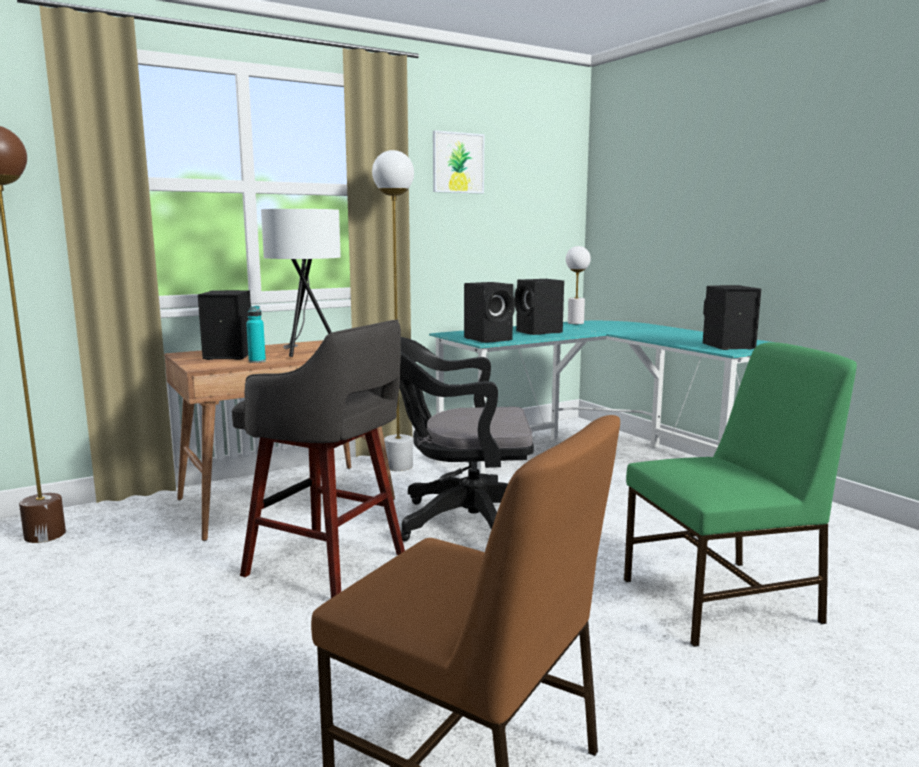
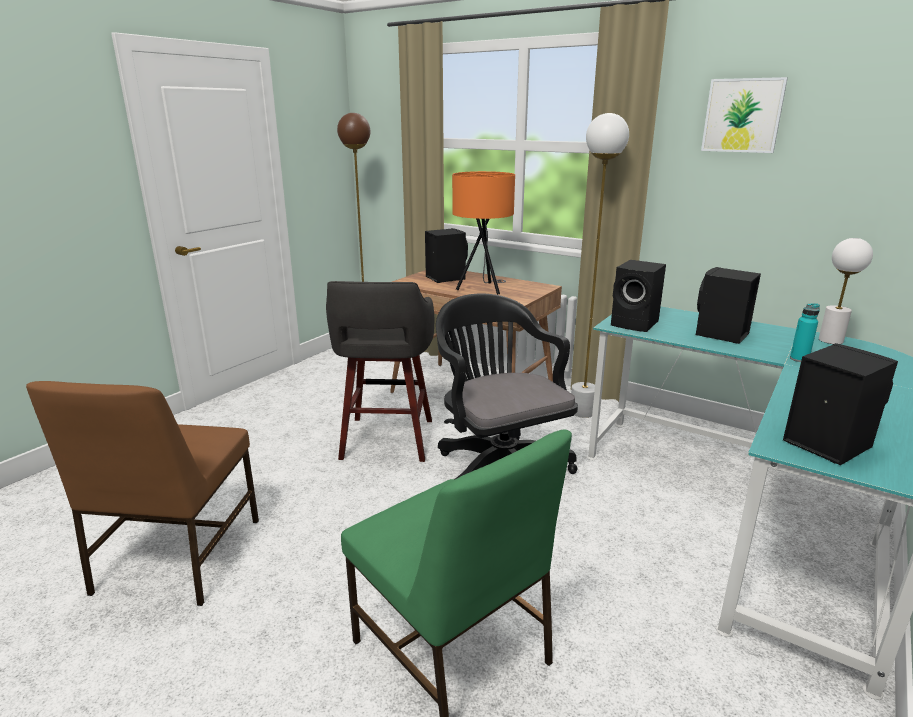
camera: 65 degrees right, 10 degrees up
(257, 361) = (436, 287): turquoise bottle -> turquoise bottle (799, 359)
(305, 352) = (483, 289): white table lamp -> orange table lamp

